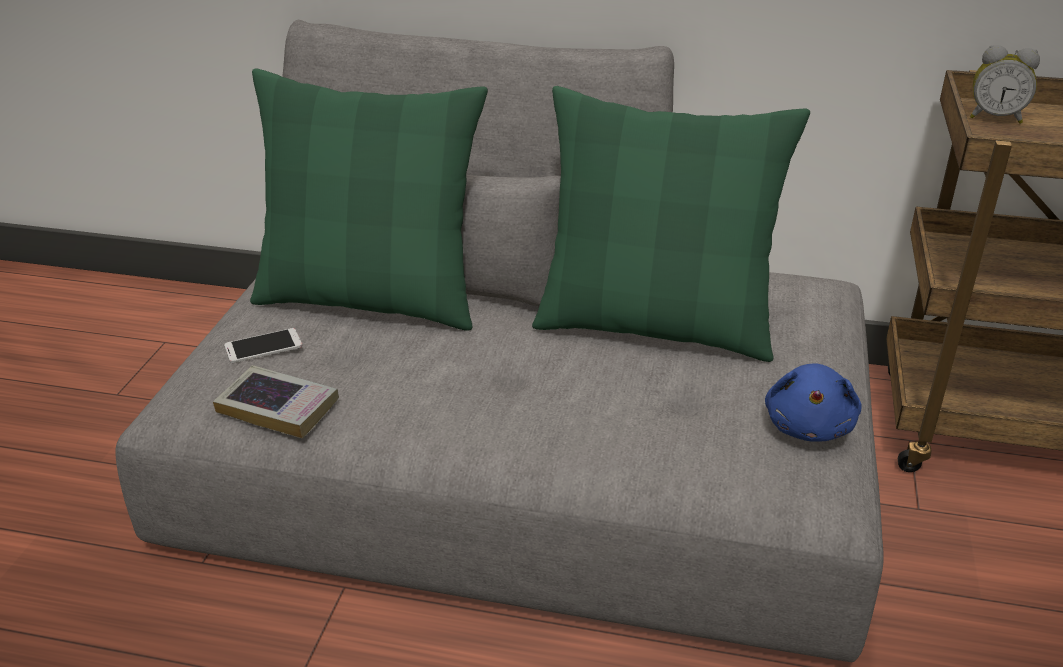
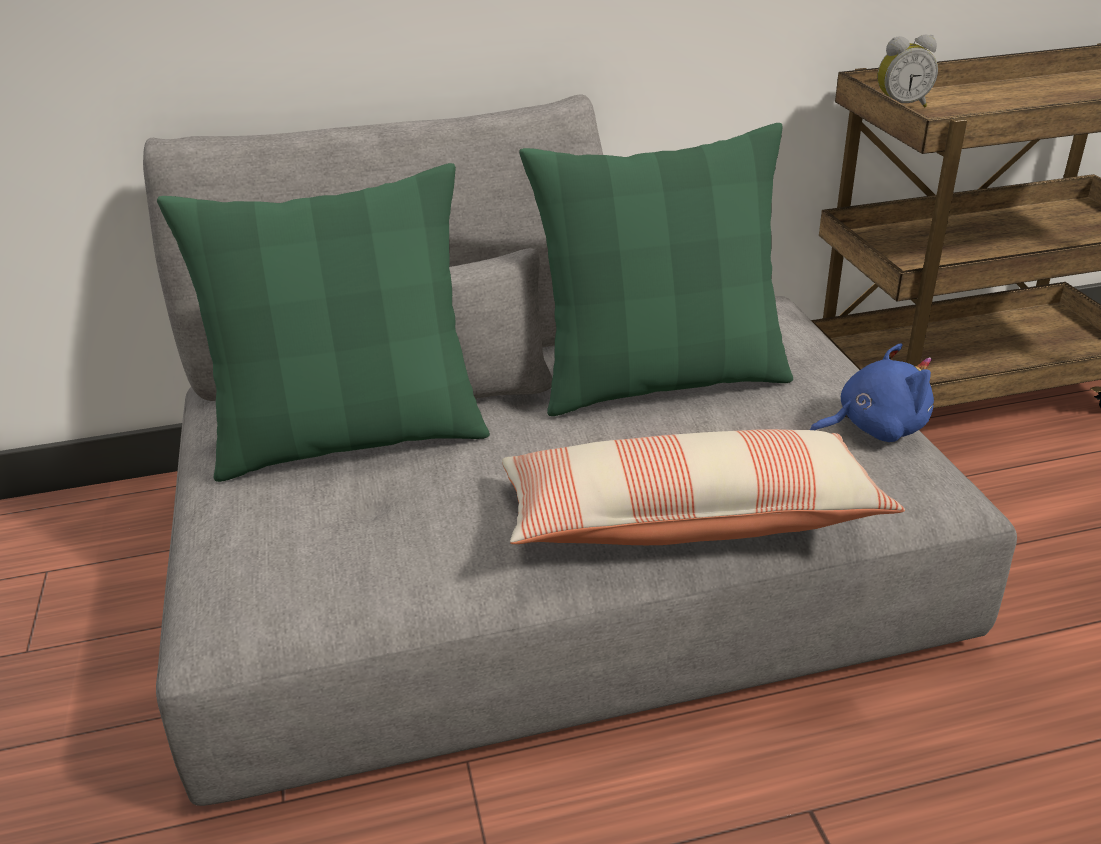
camera: 25 degrees left, 0 degrees up
(263, 346) = (273, 523): phone -> none
(278, 408) = (350, 583): book -> none
(569, 447) = (687, 519): none -> pillow
(809, 426) = (874, 428): blue plush toy -> blue plush toy turned 90 degrees counterclockwise

